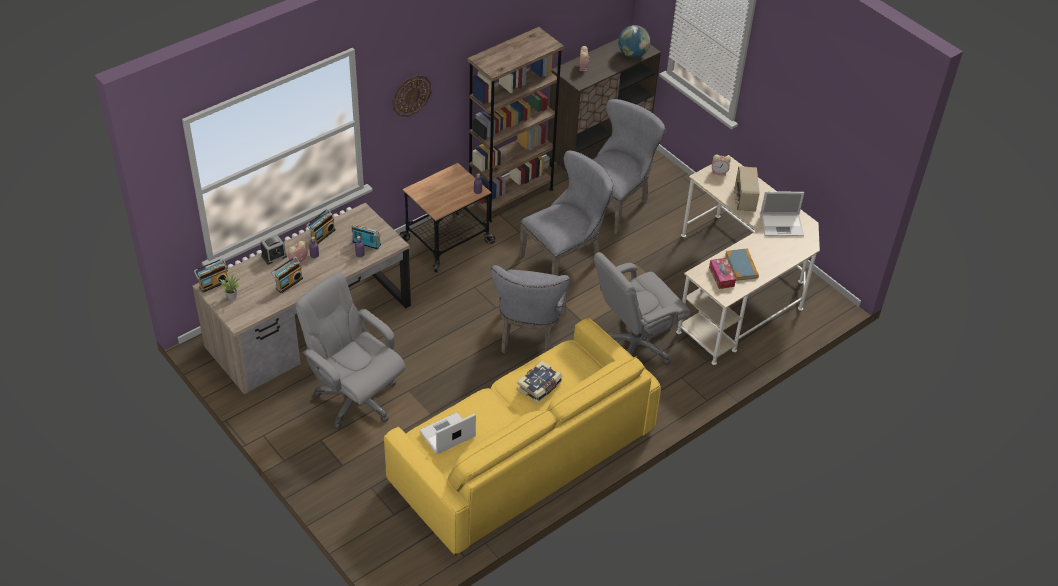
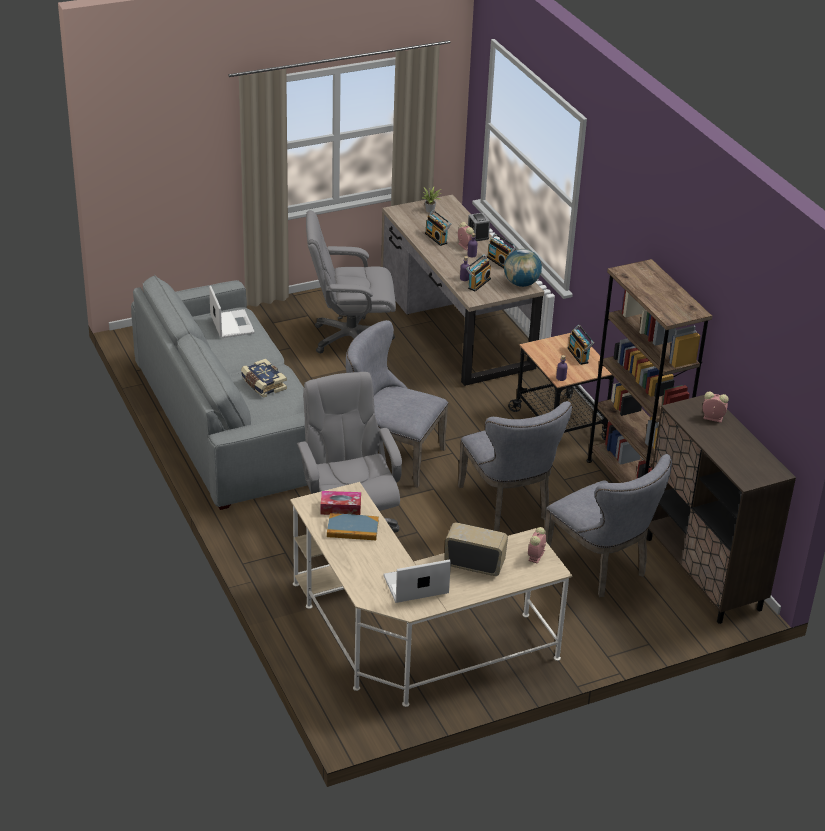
camera: 105 degrees right, 10 degrees down
(213, 283) = (451, 203): radio -> radio (579, 355)
(355, 398) = (350, 339): grey office chair -> grey office chair turned 150 degrees counterclockwise
(411, 95) = (611, 239): wall clock -> none
(523, 456) = (230, 422): yellow sofa -> grey sofa
(633, 54) = (738, 465): globe -> globe (521, 283)
(782, 225) = (414, 585): laptop -> laptop turned 60 degrees clockwise

